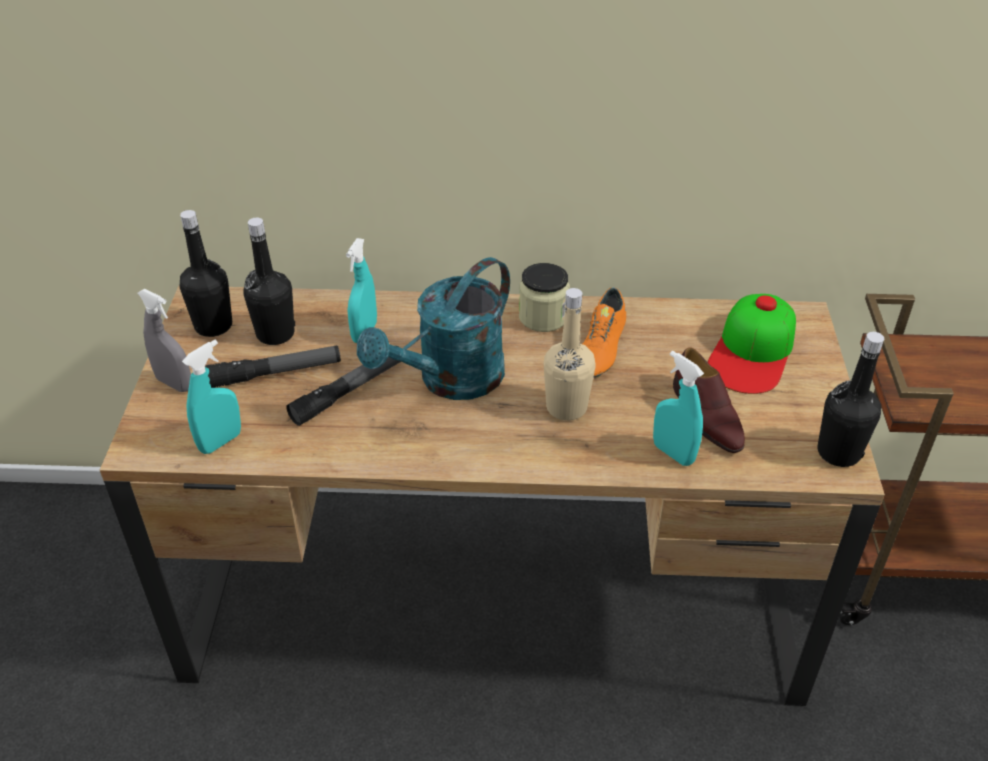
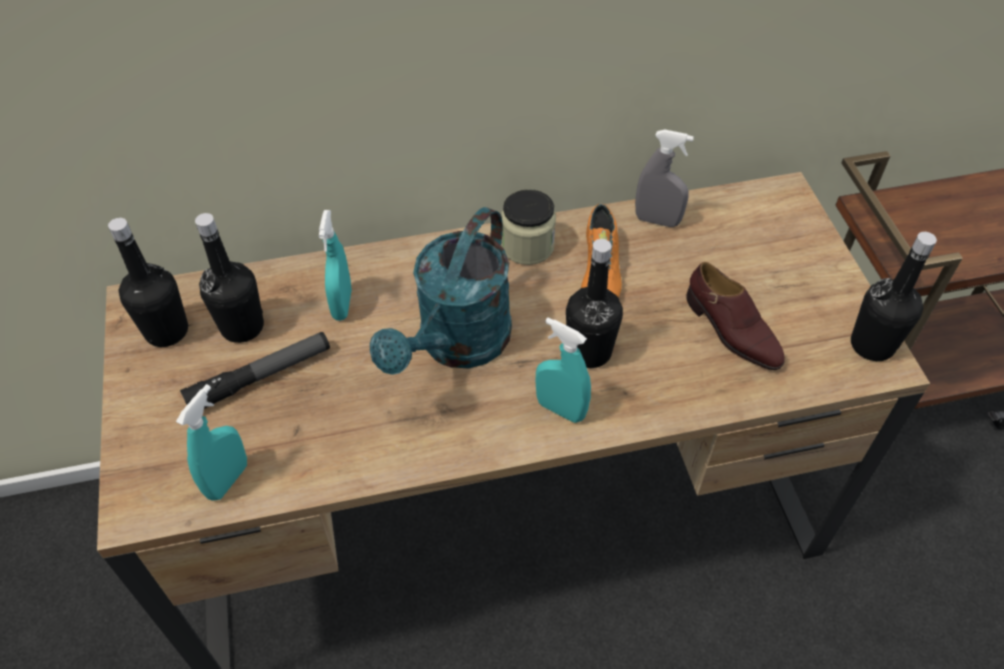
camera: 15 degrees left, 10 degrees up
(174, 383) = (147, 416): grey spray bottle -> grey spray bottle (657, 220)
(349, 391) = (351, 382): flashlight -> none
(566, 407) = (589, 351): beige bottle -> black bottle
(673, 453) = (714, 382): turquoise spray bottle -> turquoise spray bottle (560, 409)
(752, 352) = (751, 245): cap -> none

